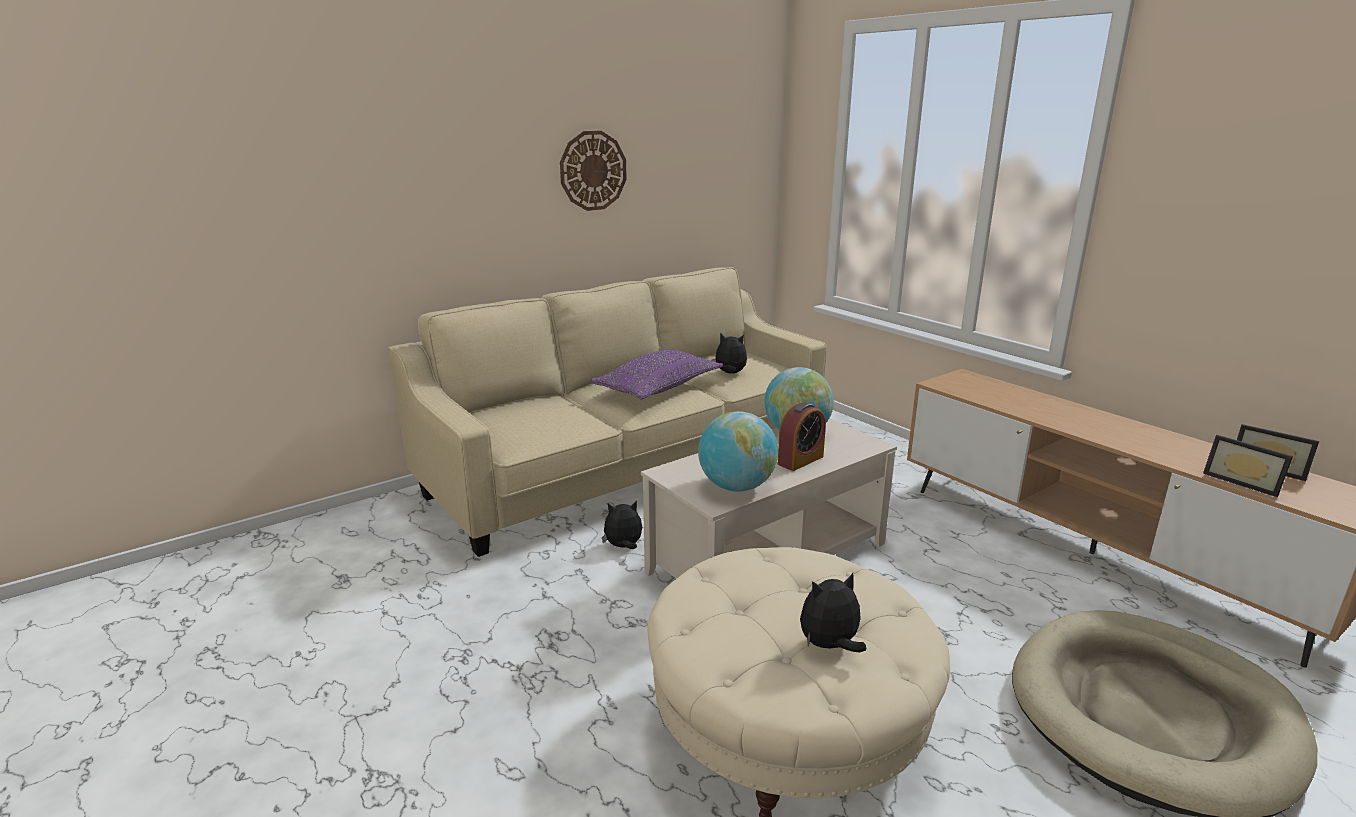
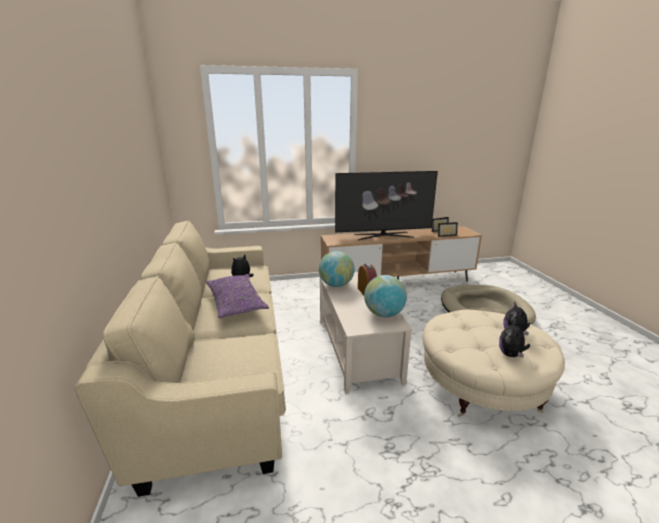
camera: 65 degrees left, 0 degrees up
(593, 171) = (117, 168): wall clock -> none
(623, 546) = (312, 394): plush toy -> plush toy (511, 355)
(1072, 416) = (383, 236): none -> television

